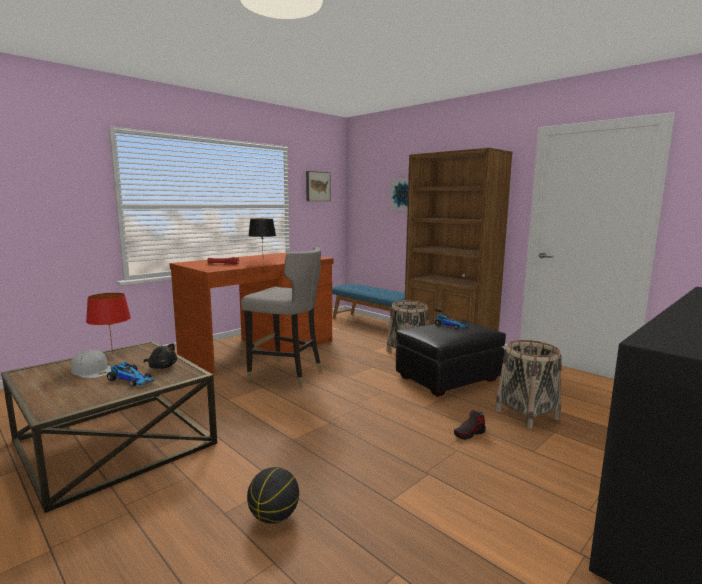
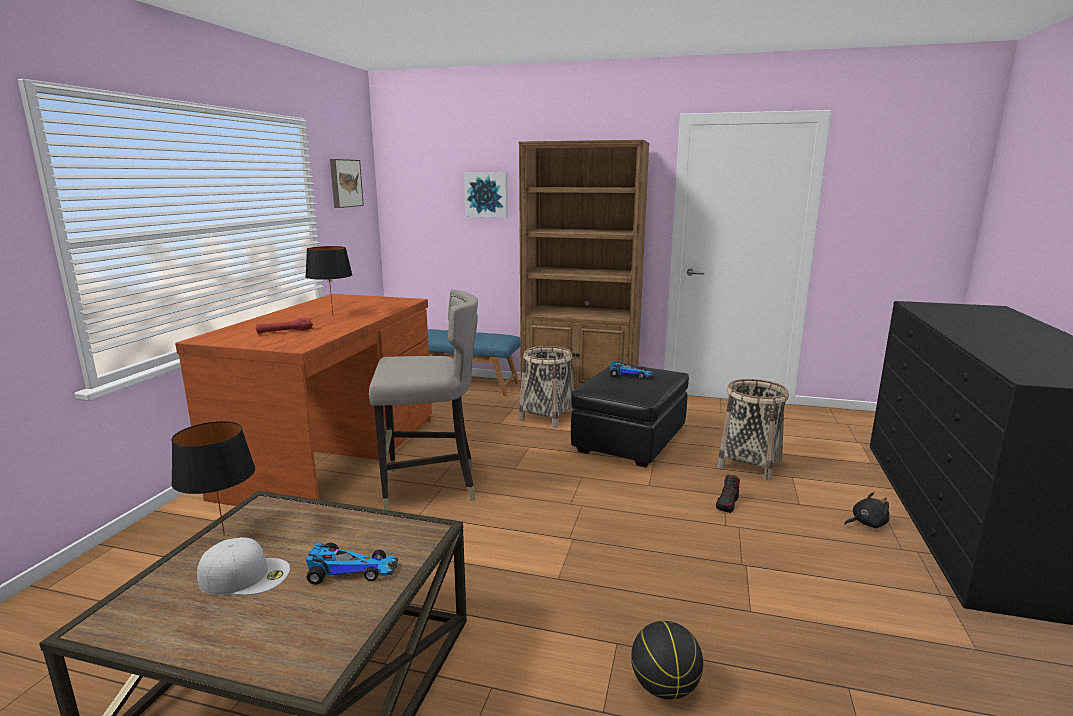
camera: 30 degrees left, 5 degrees up
(113, 353) = (225, 534): red table lamp -> black table lamp
(162, 367) = (360, 532): black plush toy -> black plush toy (866, 523)

